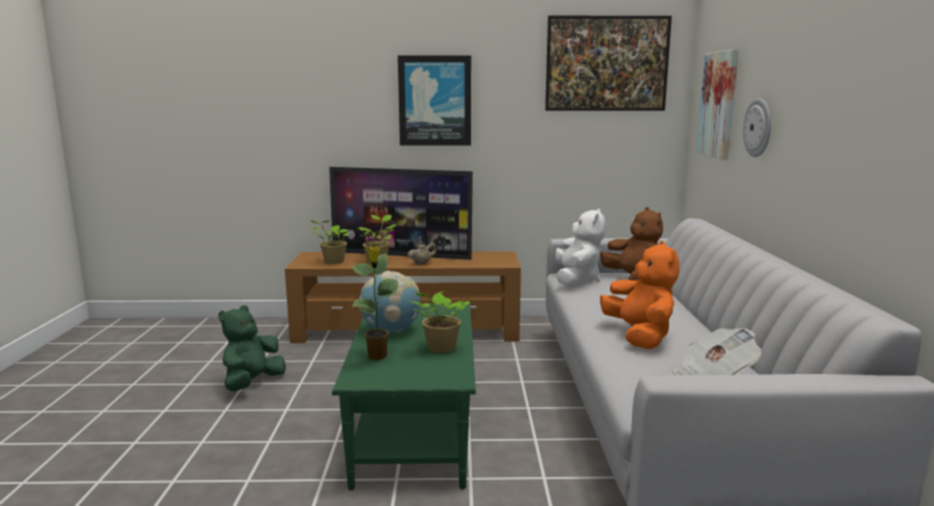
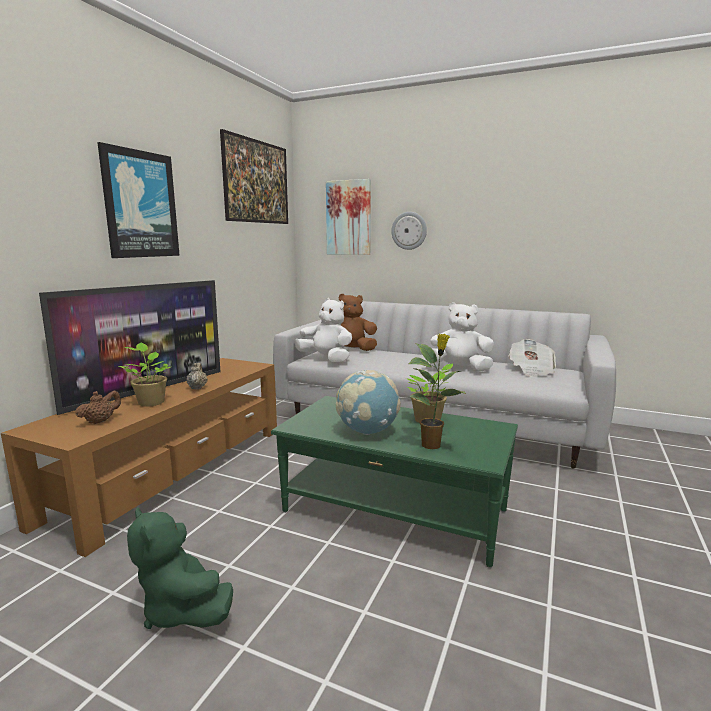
camera: 65 degrees left, 0 degrees up
(332, 262) = (100, 421): potted plant -> brown teapot
(639, 336) = (459, 368): orange plush toy -> white plush toy

